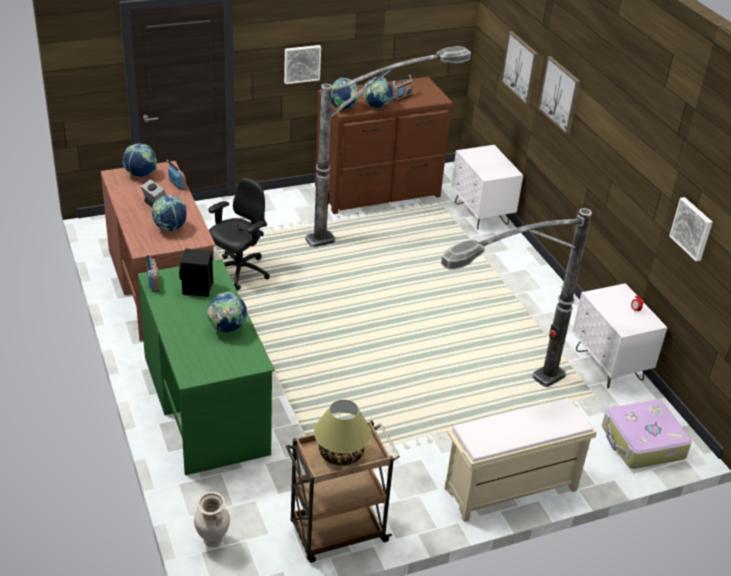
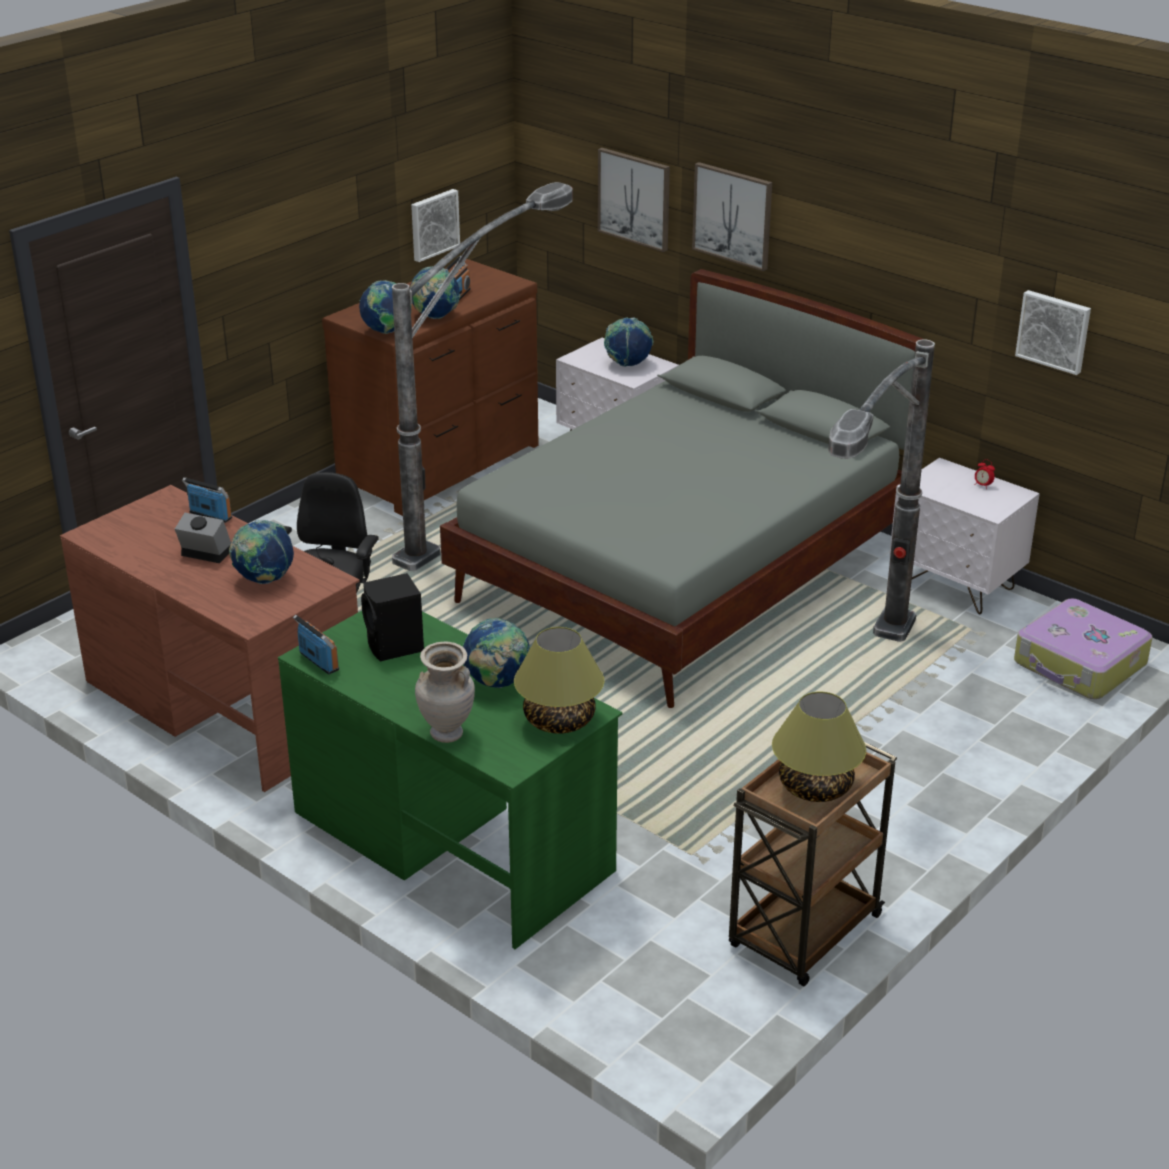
camera: 25 degrees left, 5 degrees down
(141, 175) = (136, 520): globe -> globe (627, 365)
(212, 540) = (639, 1019): beige vase -> beige vase (446, 735)
(238, 361) = (560, 720): none -> table lamp
(301, 63) = (292, 279): picture -> picture (433, 224)
(456, 300) = (684, 572): none -> grey bed
(509, 490) = (974, 786): beige bench -> none

